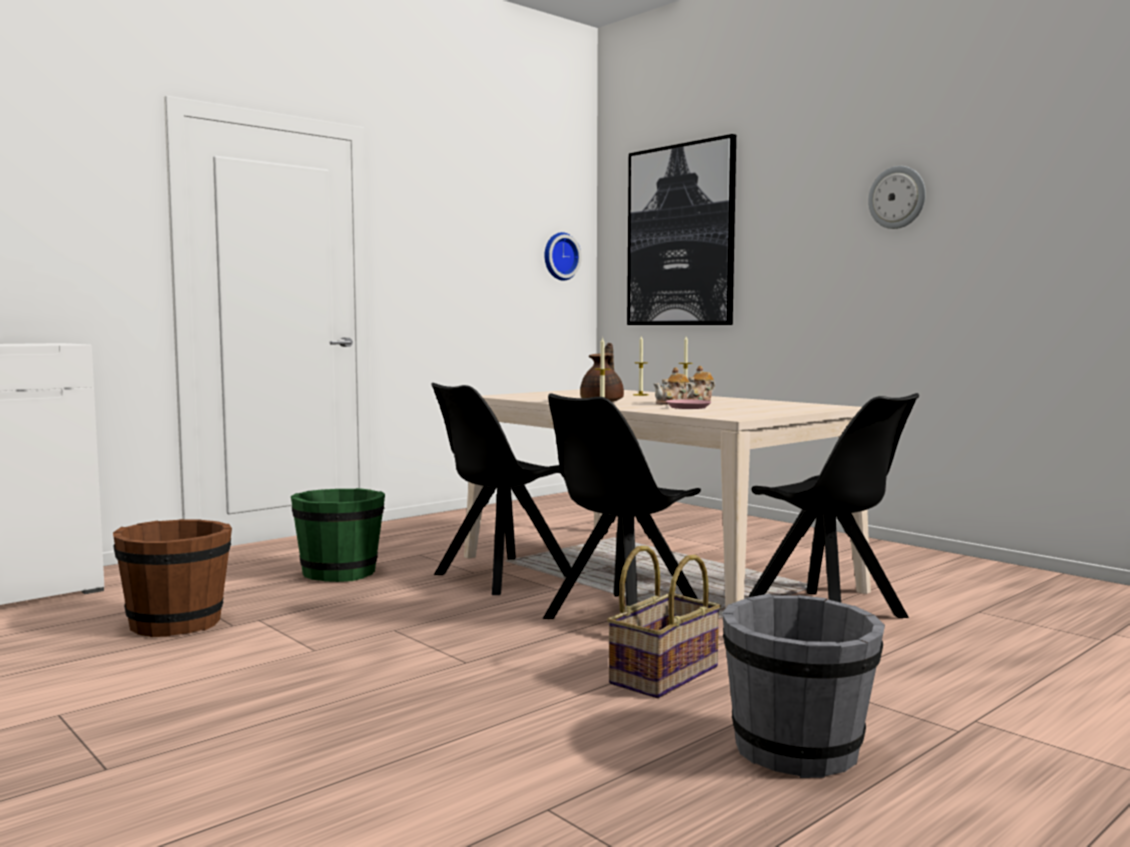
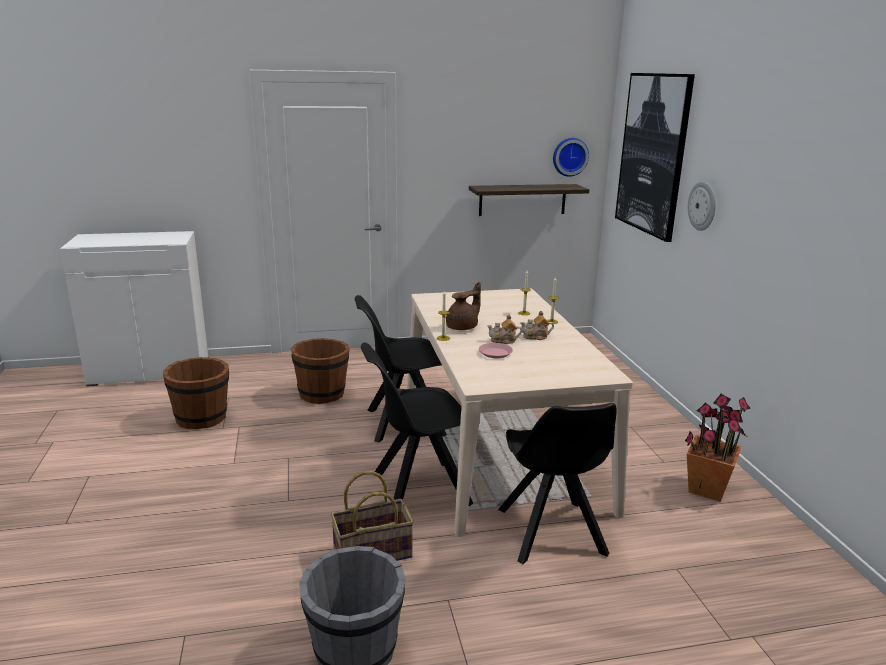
camera: 30 degrees right, 15 degrees up
(340, 573) = (322, 394): green bucket -> brown bucket
(514, 309) = (522, 199): none -> shelf
(897, 197) = (785, 169): wall clock -> wall clock (702, 206)
(904, 561) = (707, 489): none -> potted plant

